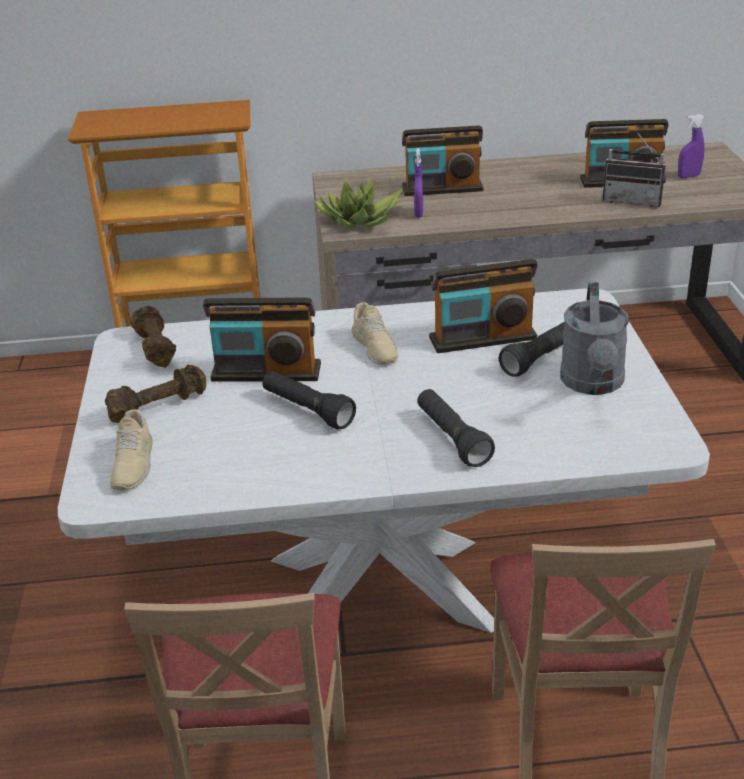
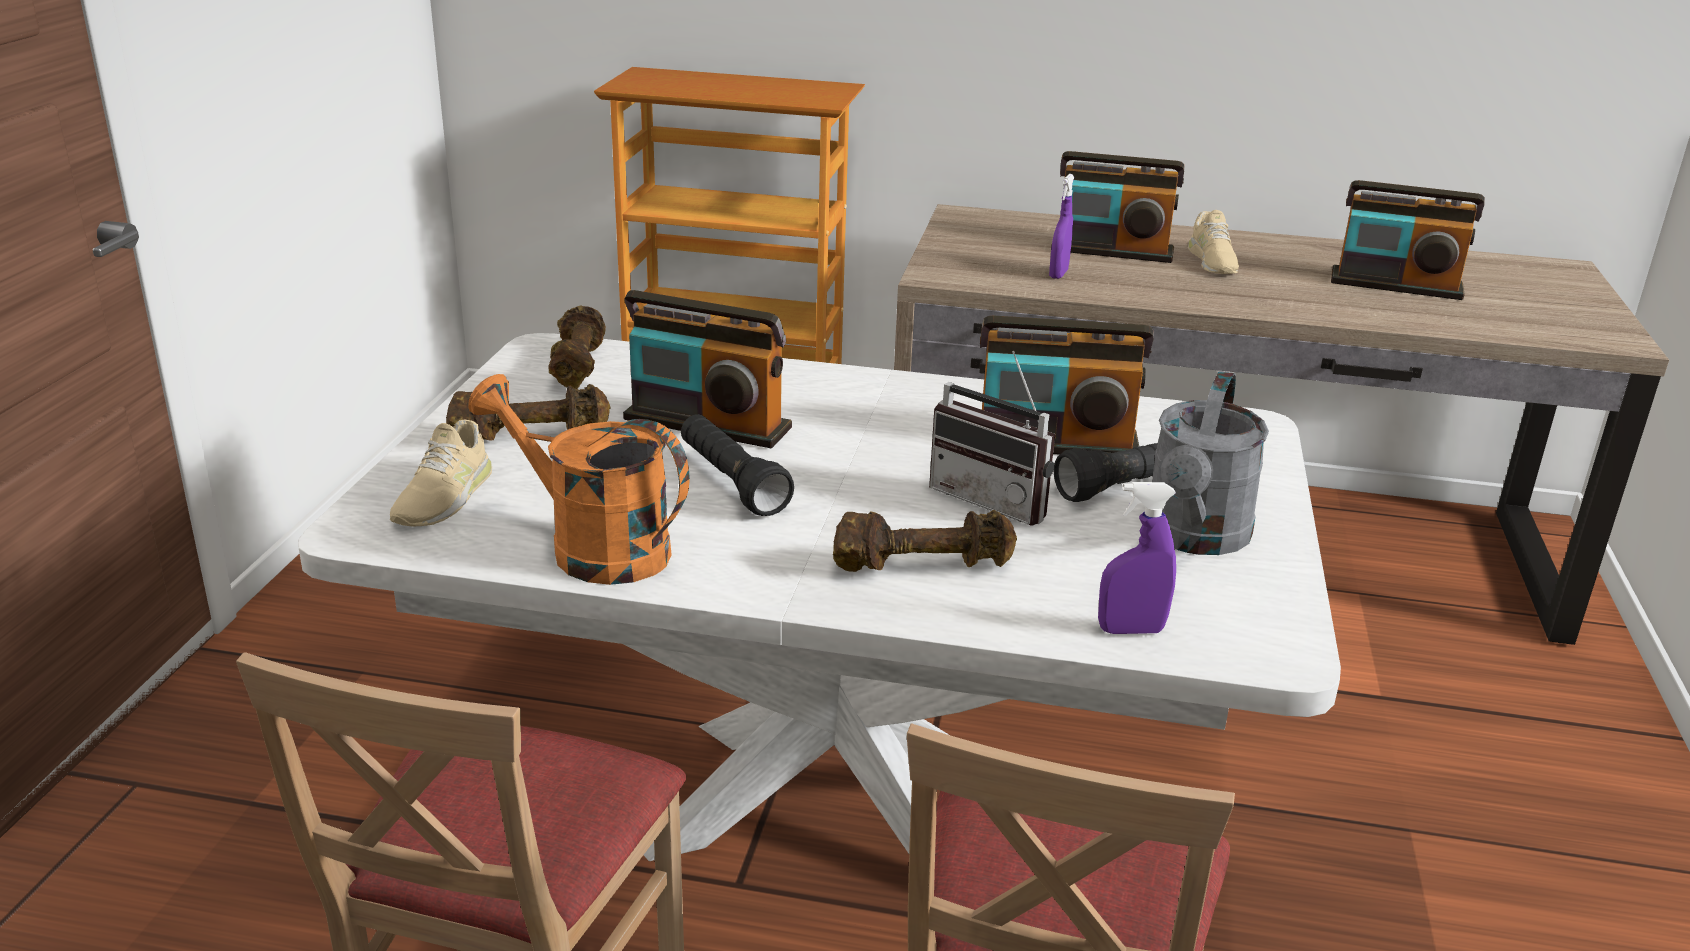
camera: 15 degrees right, 5 degrees down
(250, 475) = (592, 547): none -> orange watering can
(360, 221) = (967, 270): potted plant -> none
(374, 347) = (884, 422): beige shoe -> beige shoe (1212, 261)
(452, 439) = (922, 565): black flashlight -> brown dumbbell
(633, 200) = (1402, 311): radio -> radio (996, 499)
(688, 176) = (1511, 296): purple spray bottle -> purple spray bottle (1130, 630)

